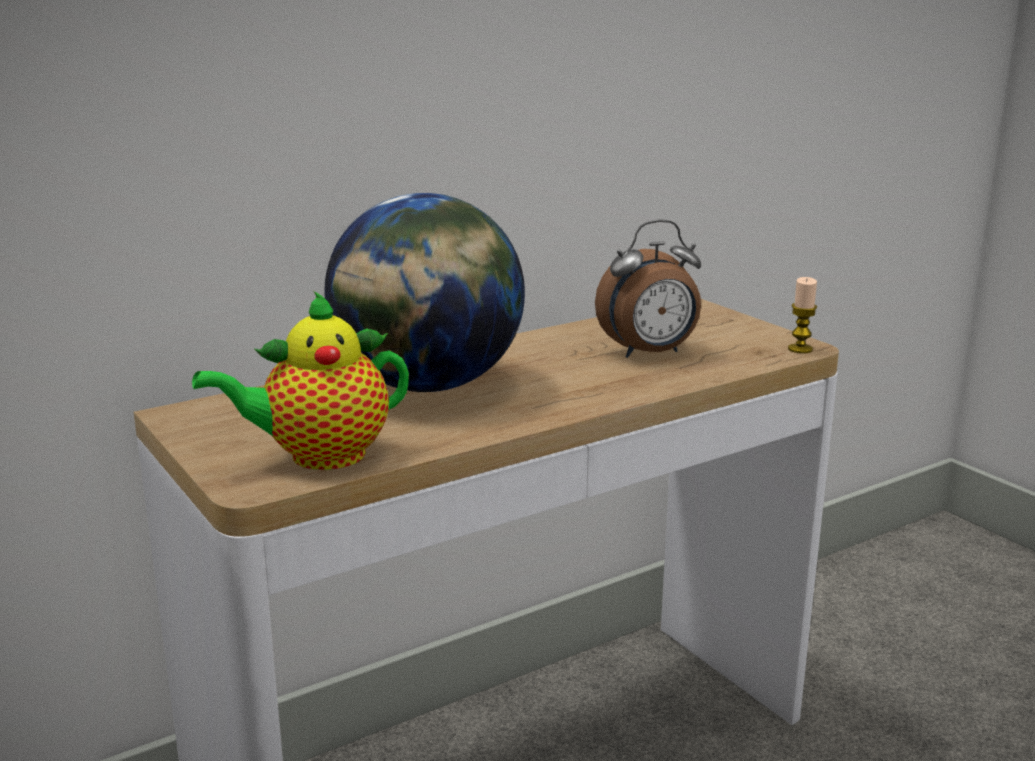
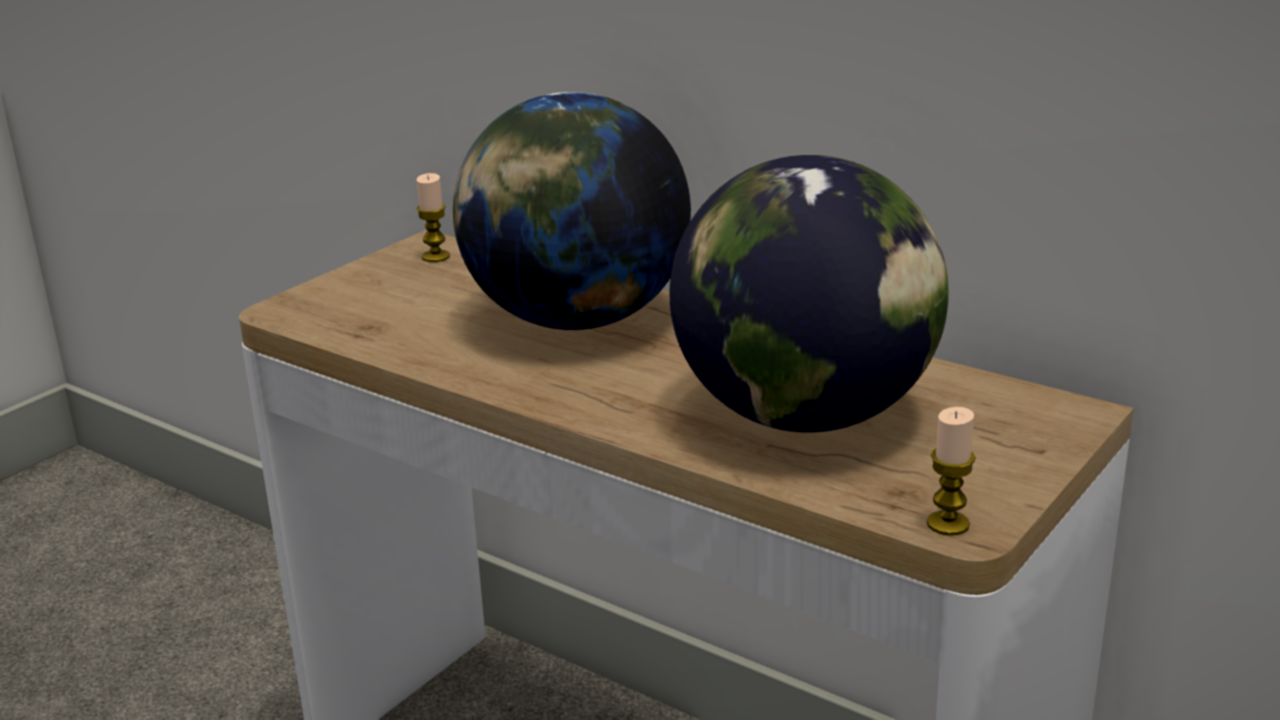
camera: 70 degrees right, 5 degrees up
(215, 414) = (435, 257): none -> candle
(319, 456) = (358, 318): teapot -> none
(650, 353) = (807, 416): alarm clock -> globe

